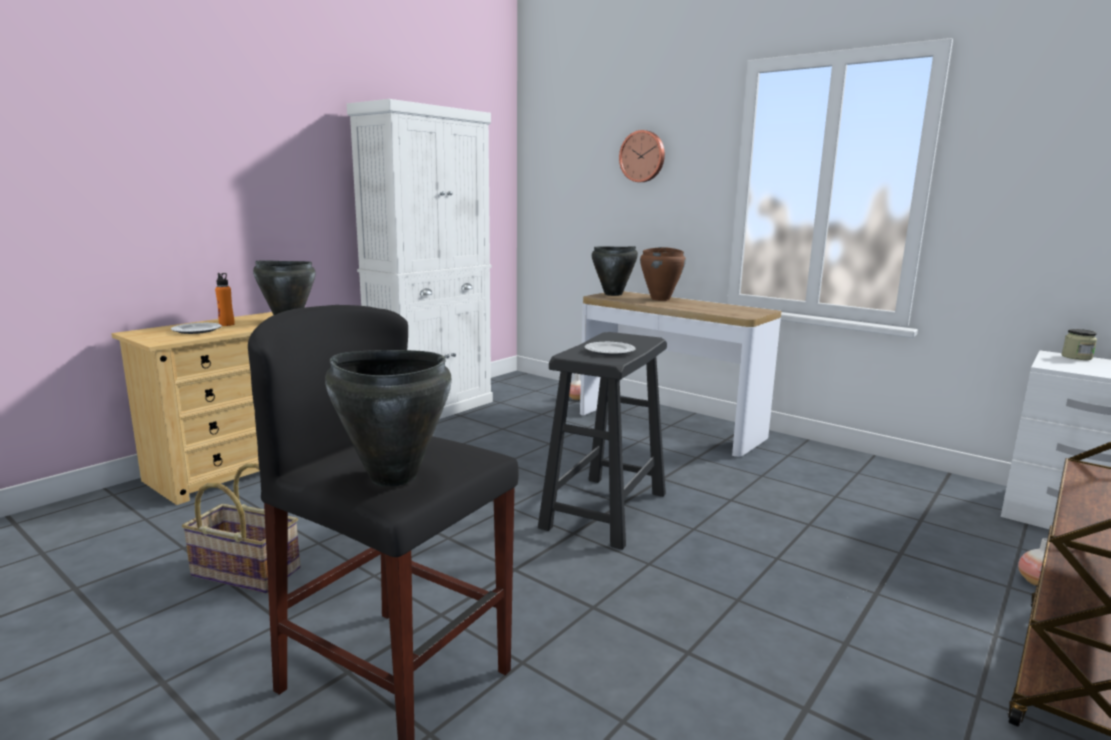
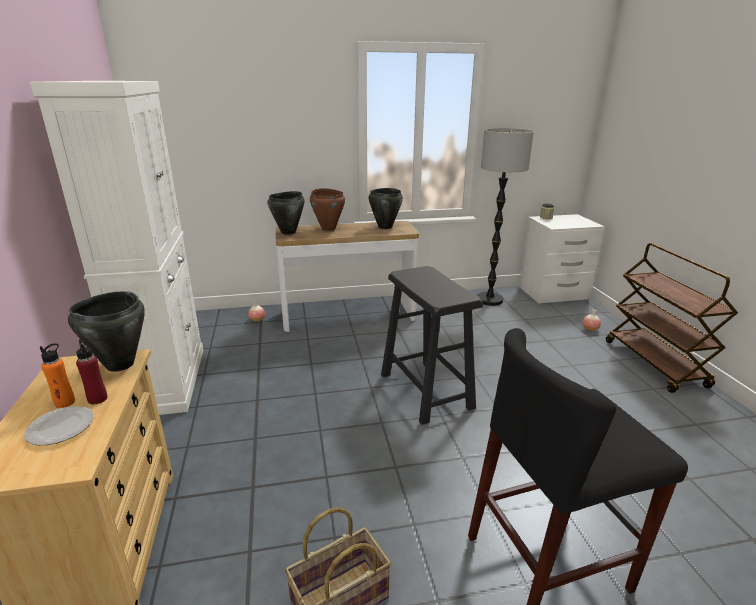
camera: 50 degrees left, 10 degrees up
(238, 327) = (97, 399): none -> red bottle
(392, 477) = (630, 439): black cooking pot -> black cooking pot (384, 227)
(609, 351) = (443, 289): plate -> none
(643, 156) = (273, 113): wall clock -> none
(909, 481) = (489, 300): none -> floor lamp

